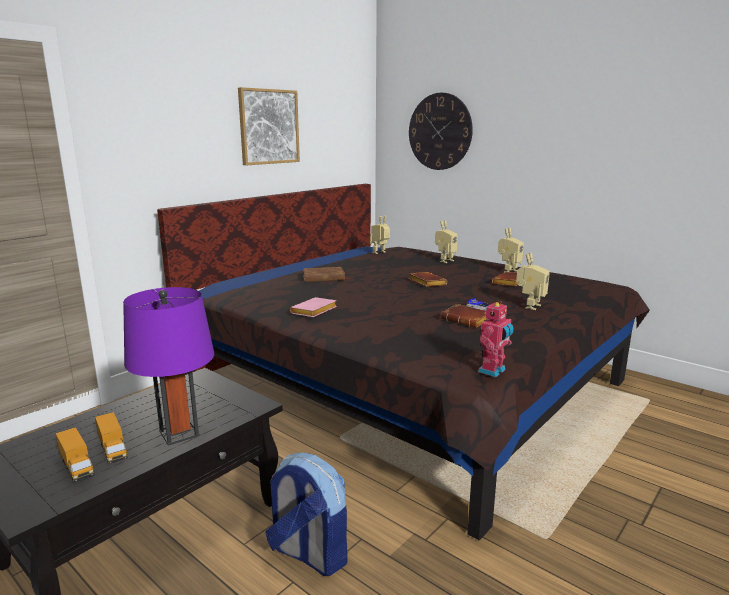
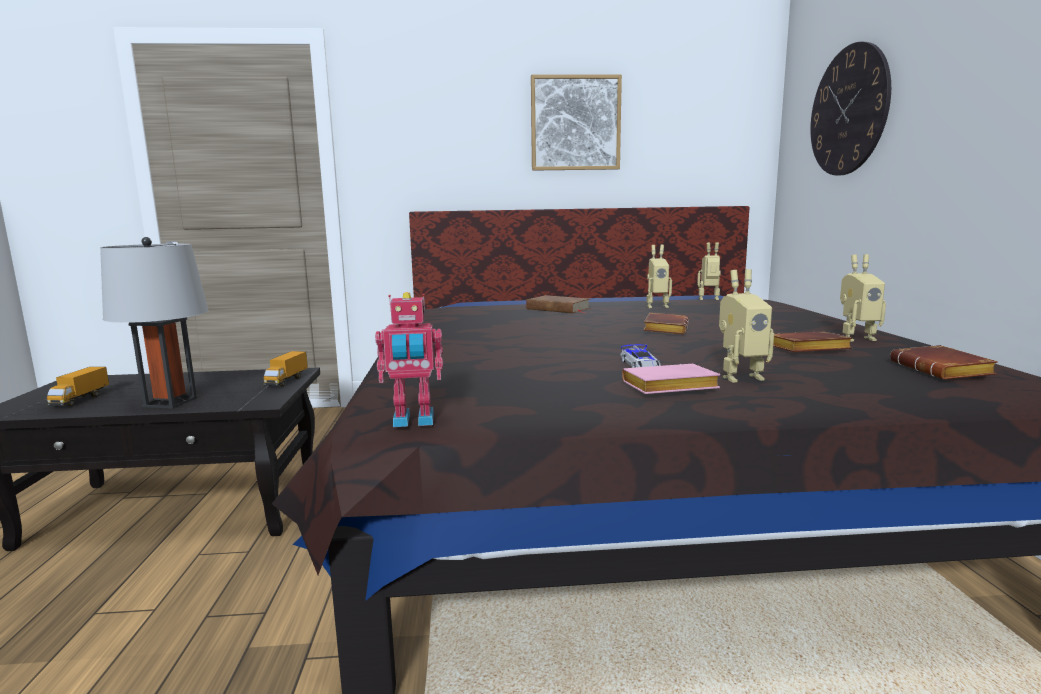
camera: 45 degrees right, 5 degrees down
(113, 450) = (119, 397): toy truck -> toy truck (286, 381)
(179, 433) = (170, 402): purple table lamp -> grey table lamp
(308, 554) = (208, 594): backpack -> none
(314, 312) = (447, 329): pink book -> pink book (668, 388)
(444, 261) = (779, 315): toy robot -> toy robot (656, 306)
(467, 320) = (580, 369): brown book -> brown book (944, 370)

